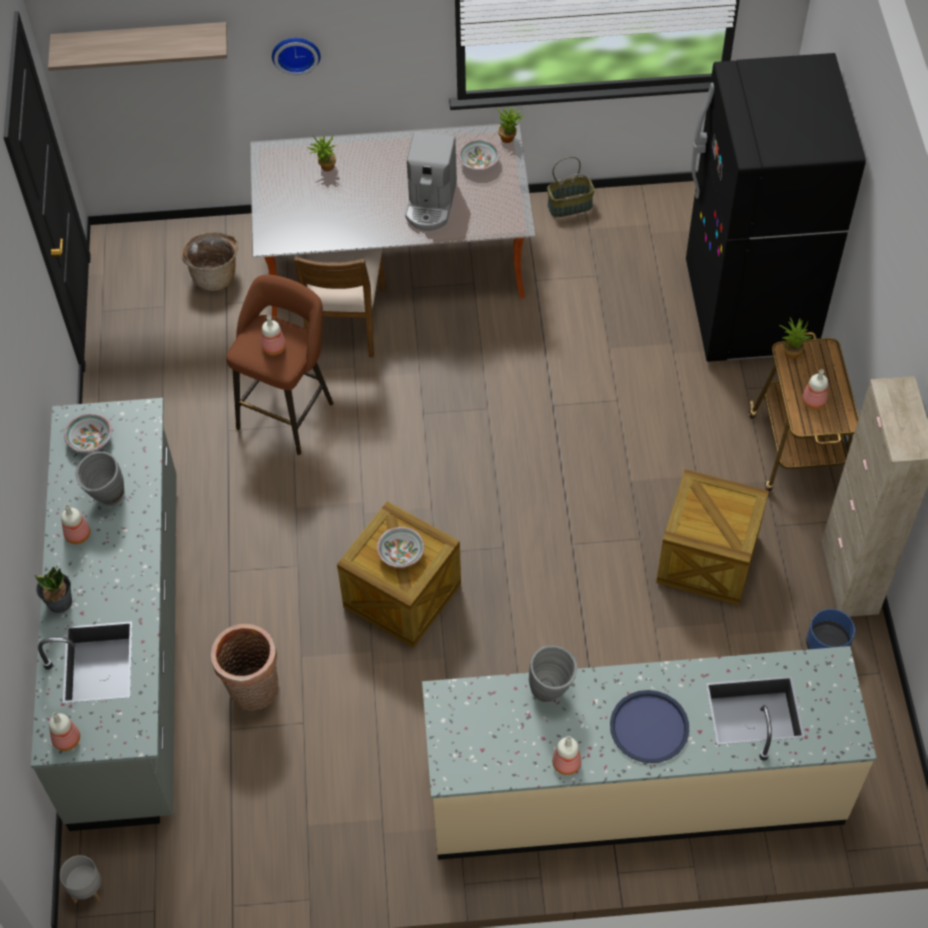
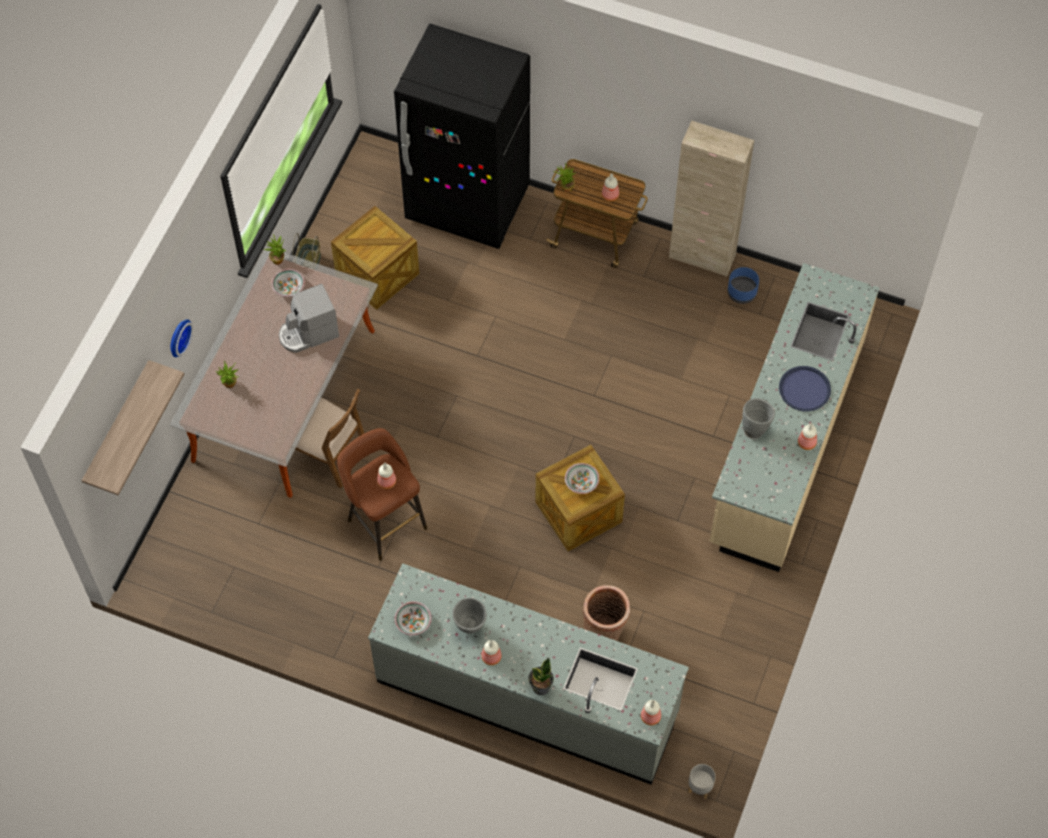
camera: 65 degrees left, 5 degrees up
(215, 275) = (226, 520): basket -> none
(431, 203) = (308, 333): coffee machine -> coffee machine turned 120 degrees clockwise
(707, 559) = (647, 325): crate -> crate (377, 274)

